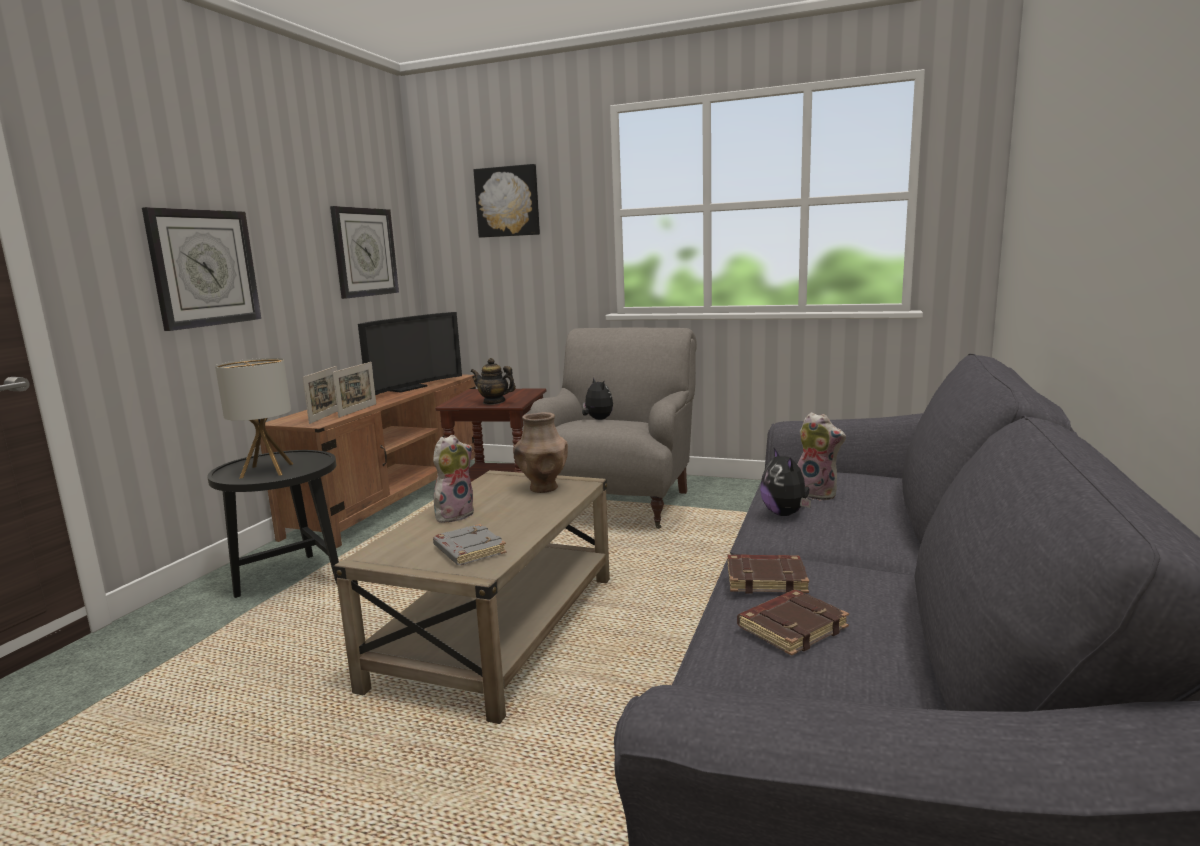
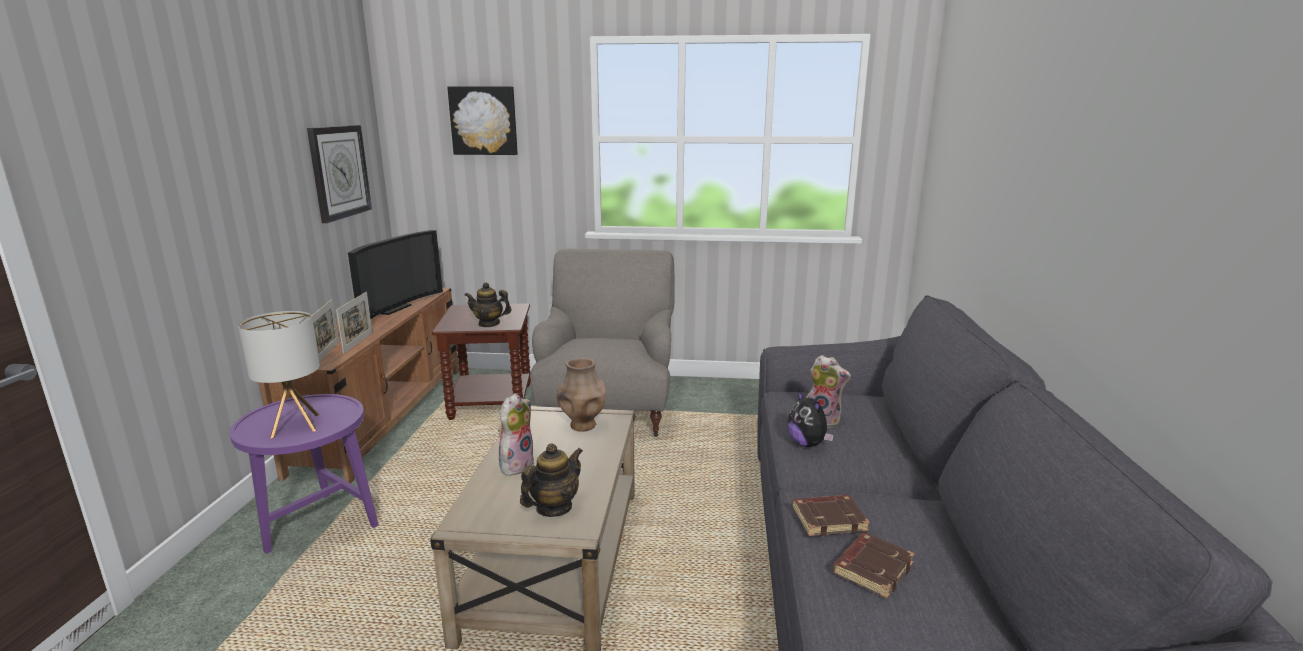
camera: 15 degrees left, 5 degrees up
(204, 268) = (195, 211): wall clock -> none
(291, 580) = (319, 526): black side table -> purple side table
(468, 550) = (553, 508): grey book -> teapot
(597, 419) = (593, 339): plush toy -> none

